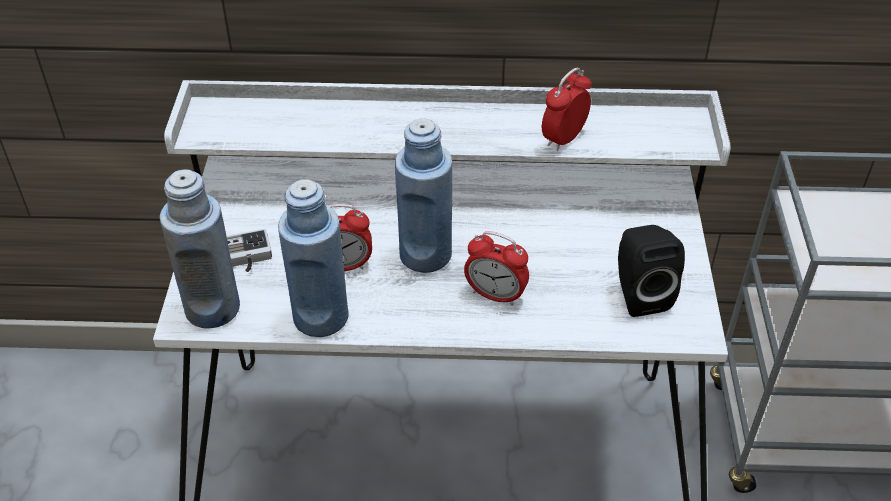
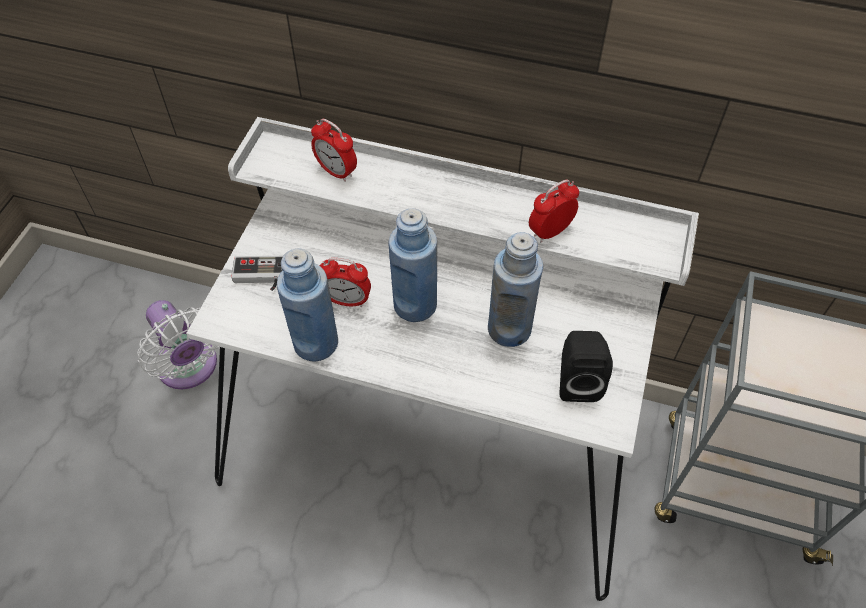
camera: 15 degrees right, 10 degrees up
(107, 451) = (190, 368): none -> white fan
(212, 308) = (237, 316): blue bottle -> blue bottle (509, 328)
(495, 295) = (459, 354): alarm clock -> alarm clock (336, 171)

